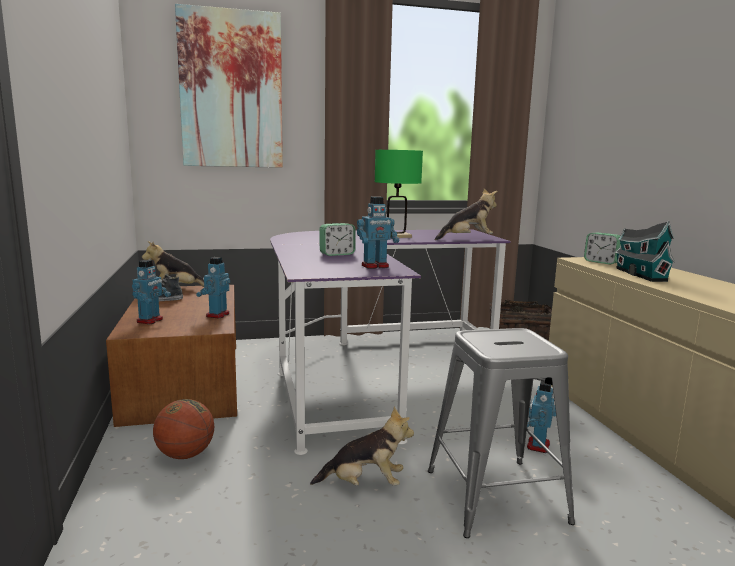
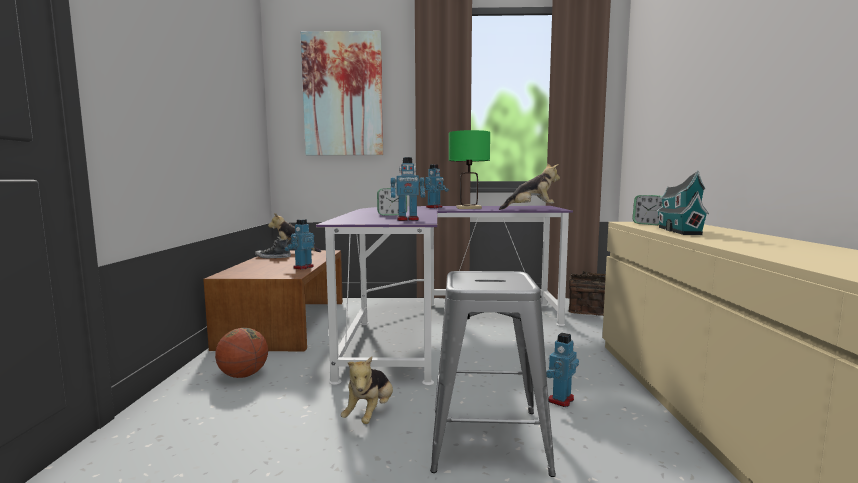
camera: 15 degrees right, 5 degrees down
(150, 321) = (249, 269): toy robot -> toy robot (434, 207)
(364, 484) = (370, 414): plush toy -> plush toy turned 90 degrees clockwise

